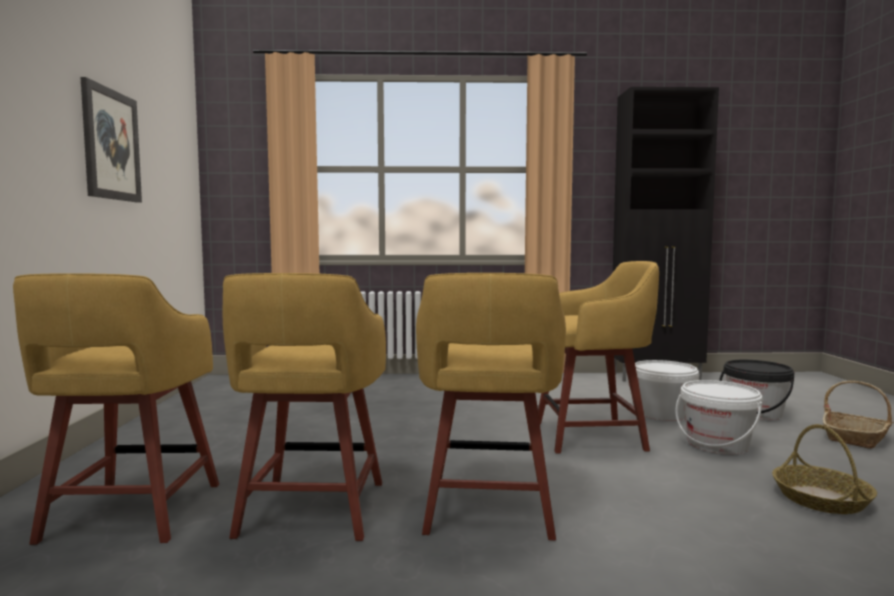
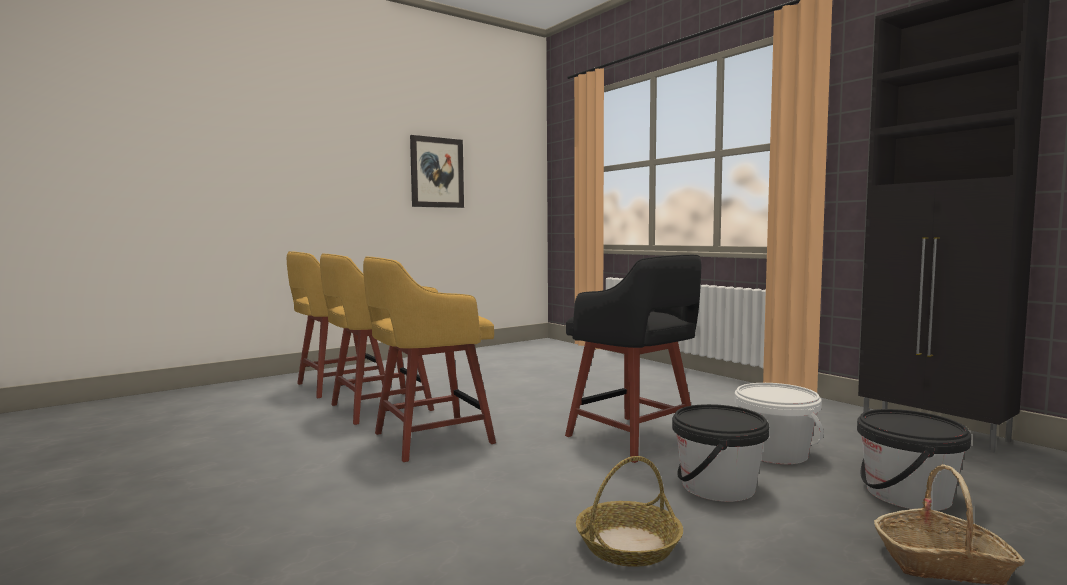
camera: 55 degrees right, 0 degrees up
(593, 436) = (633, 439): yellow stool -> black stool
(717, 444) = (717, 486): white bucket -> black bucket

